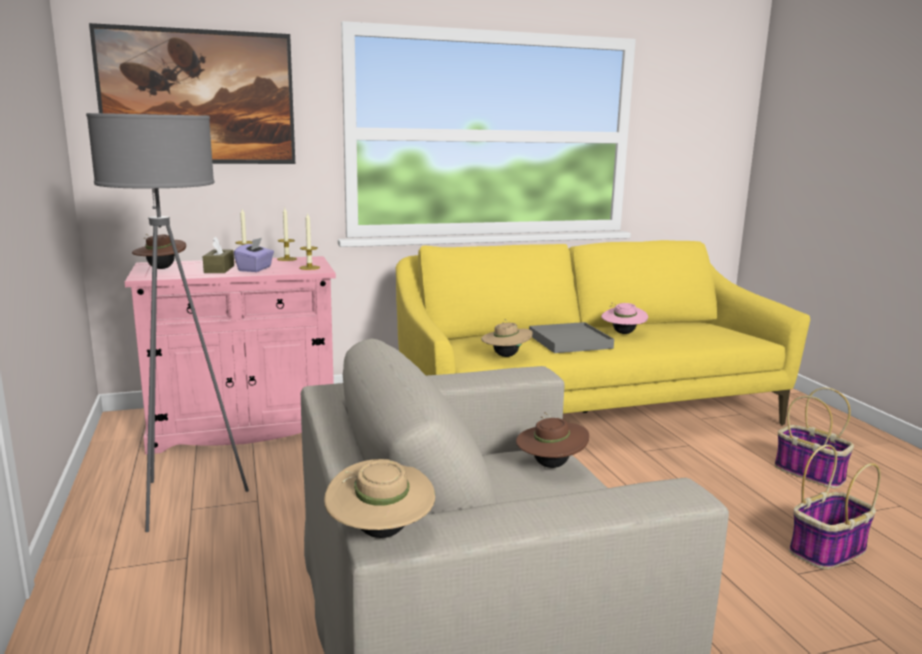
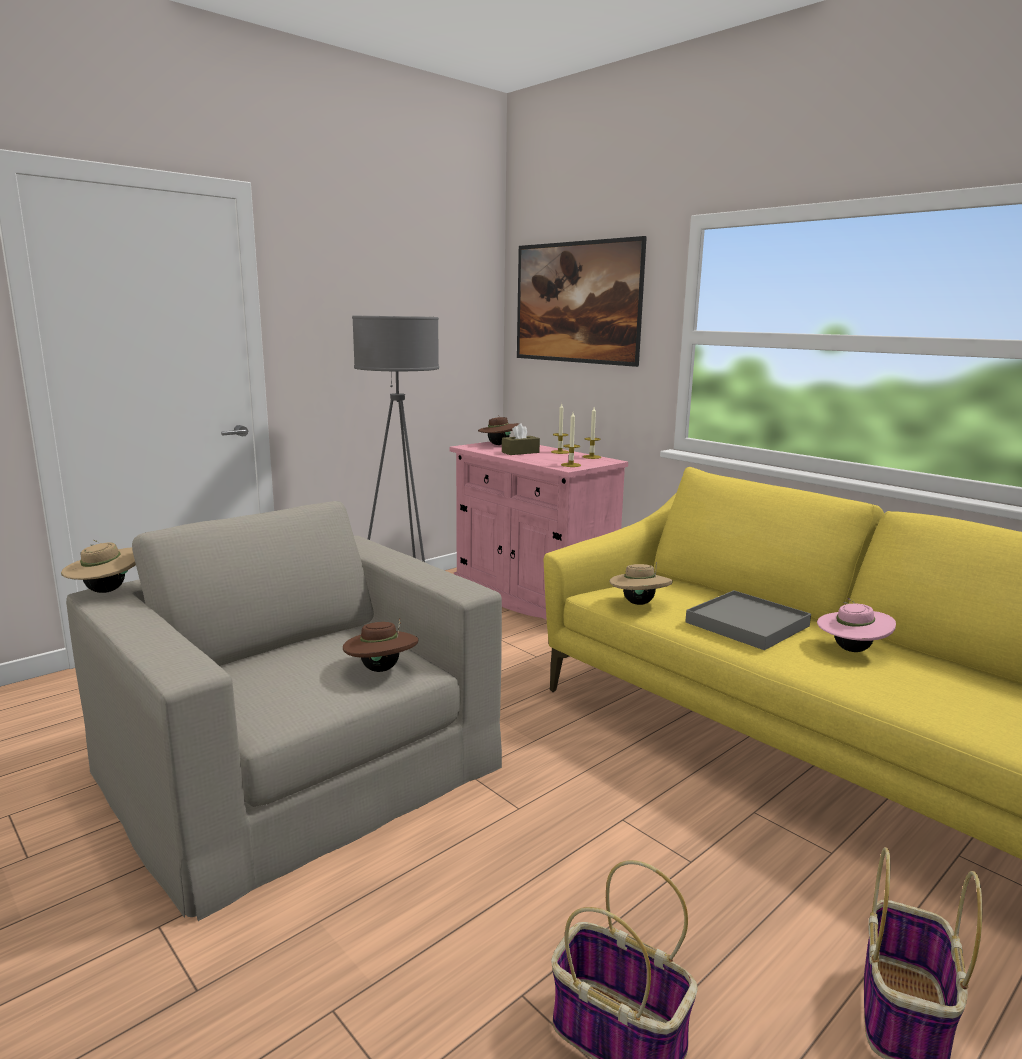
camera: 65 degrees right, 0 degrees up
(255, 269) = (538, 457): purple tissue box -> none

